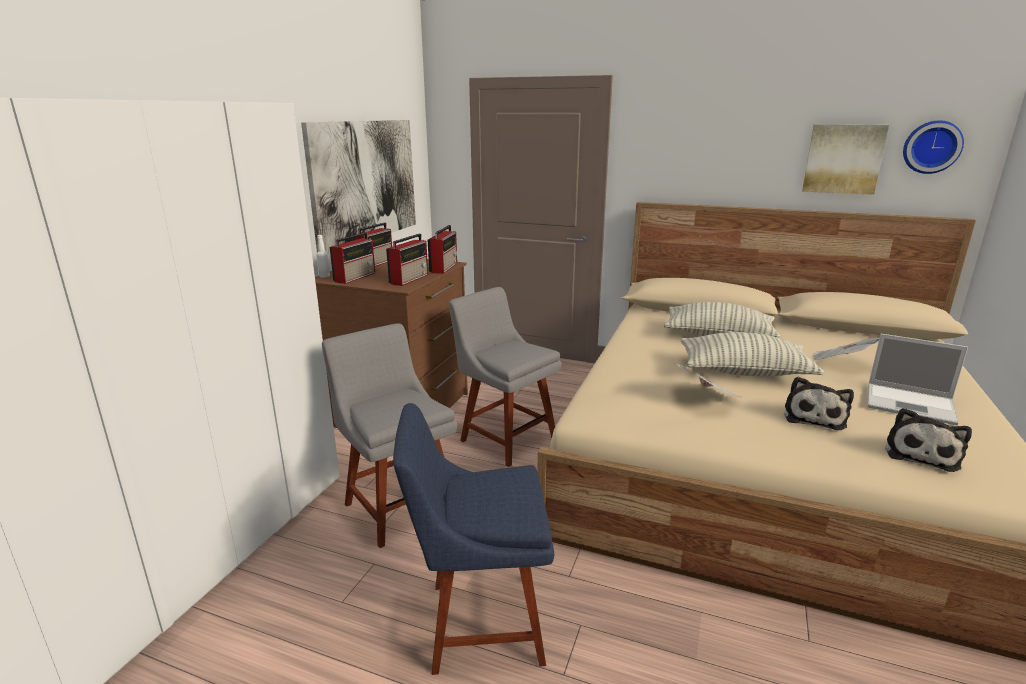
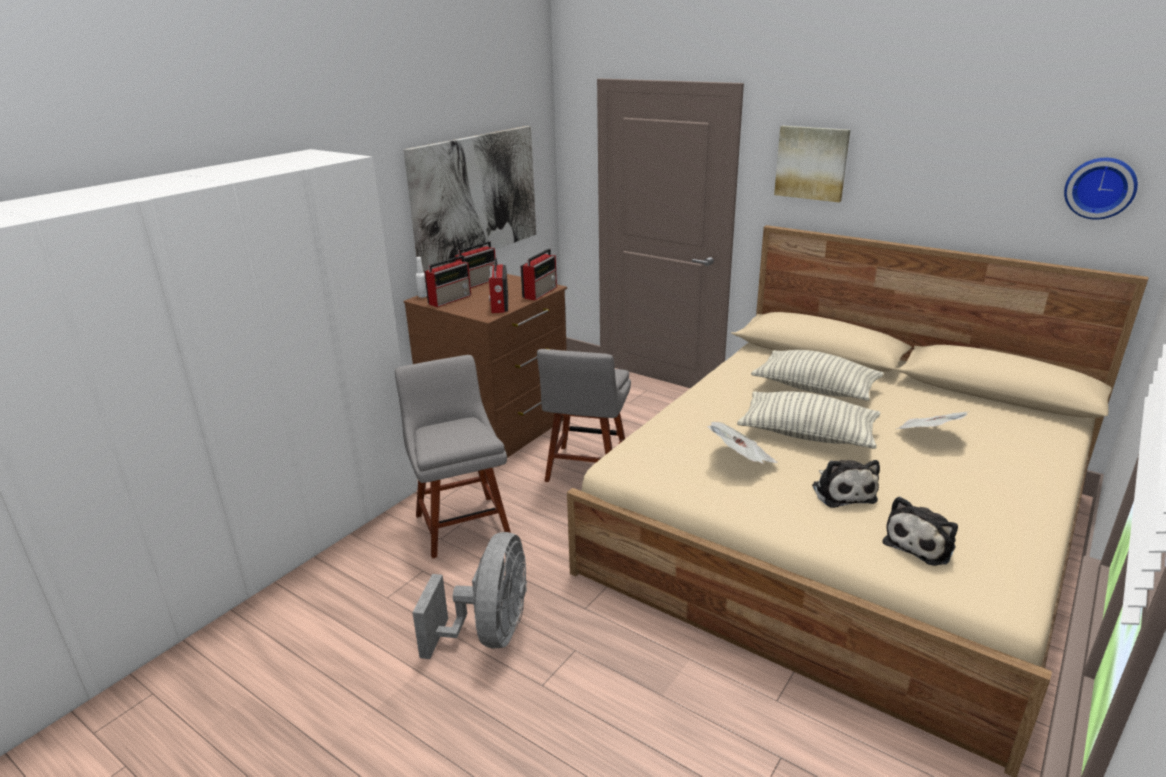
camera: 15 degrees right, 5 degrees up
(410, 279) = (499, 305): radio -> radio turned 135 degrees clockwise
(478, 623) = (489, 633): blue chair -> grey fan
(505, 437) = (586, 470): grey chair -> grey chair turned 135 degrees counterclockwise
(814, 417) = (842, 492): plush toy -> plush toy turned 45 degrees counterclockwise
(843, 159) = (995, 194): picture -> picture (811, 163)
(911, 404) = (964, 491): laptop -> none

